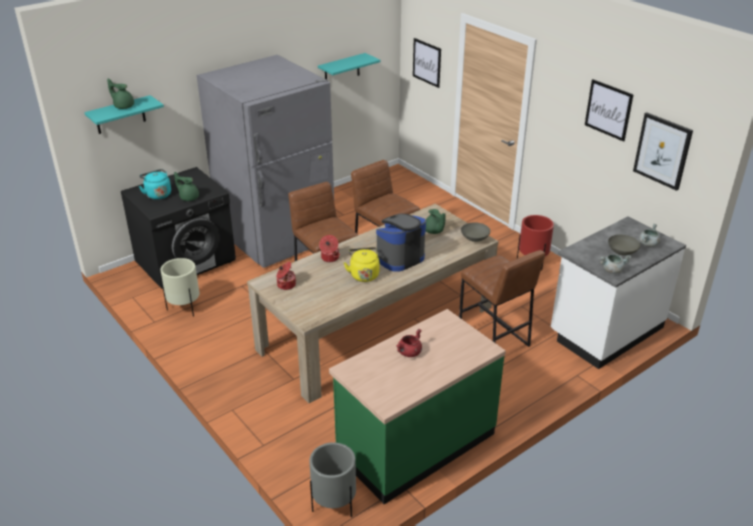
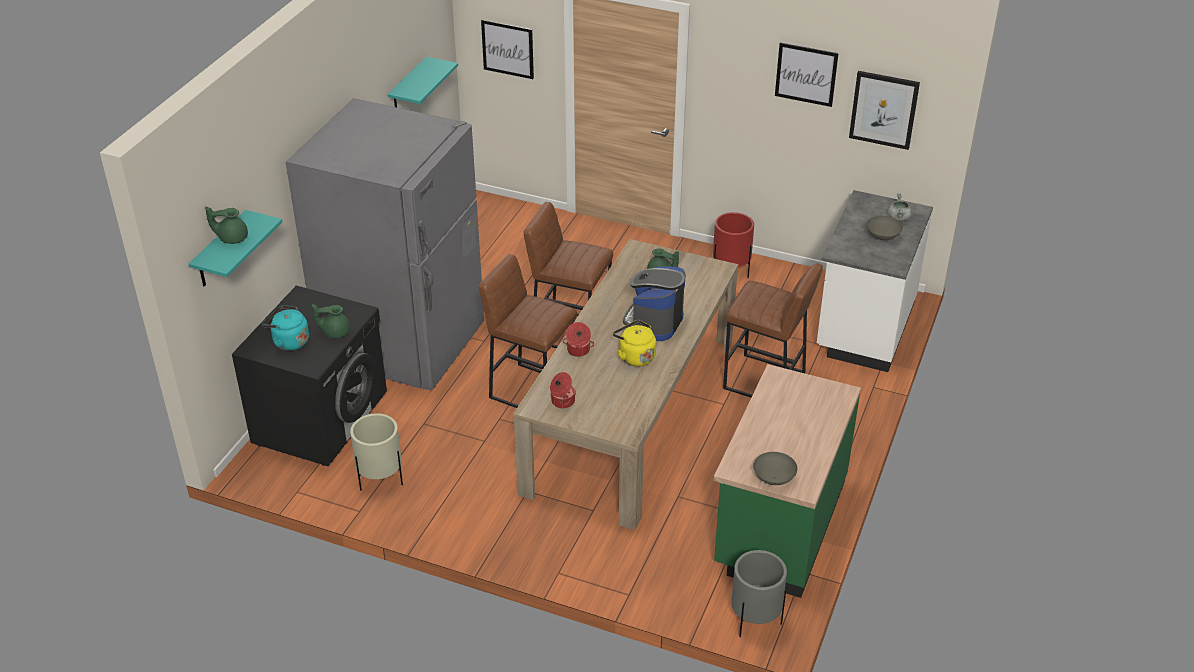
camera: 30 degrees left, 5 degrees up
(409, 353) = (776, 427): red cooking pot -> none
(474, 239) = (712, 270): grey bowl -> grey bowl (773, 479)
(612, 270) = (889, 261): grey cooking pot -> none

